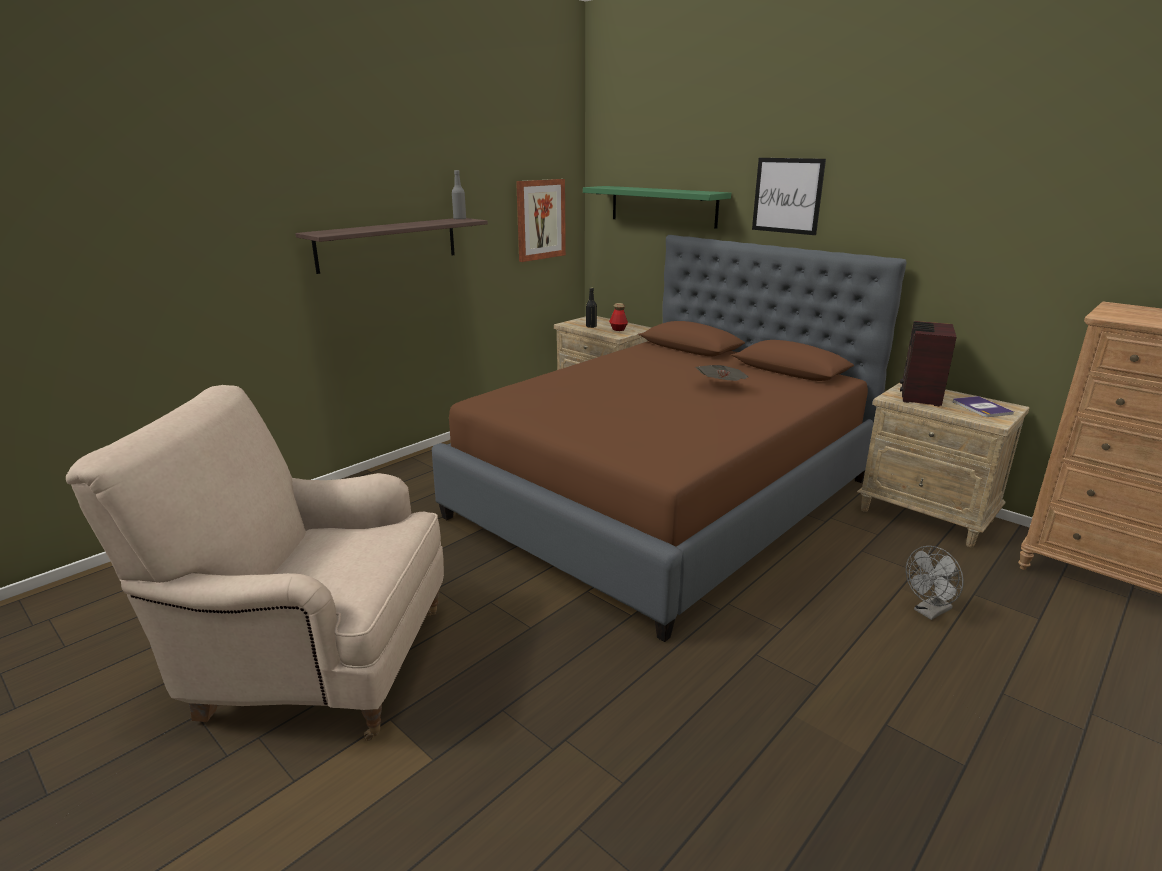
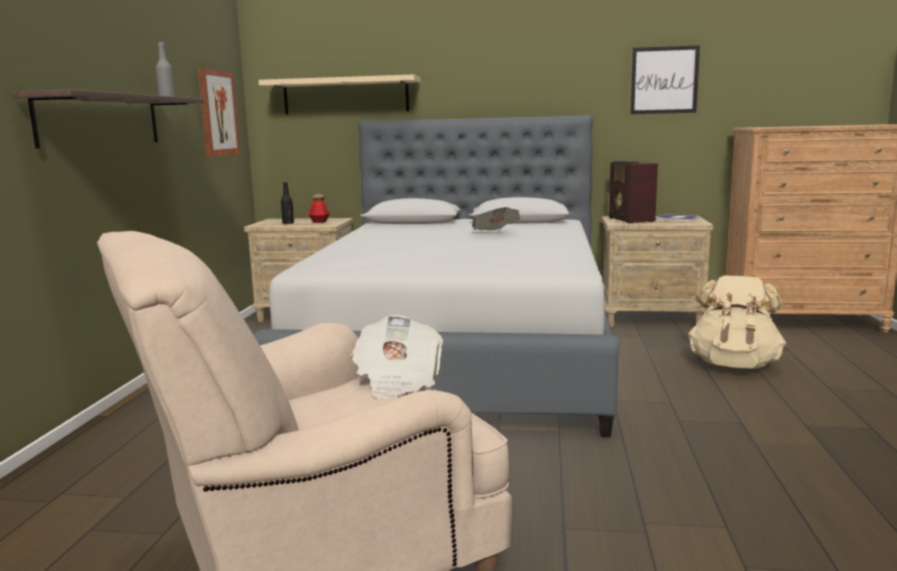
camera: 35 degrees left, 10 degrees down
(387, 542) = (397, 380): none -> newspaper
(663, 206) = (345, 96): green shelf -> beige shelf
(664, 498) = (460, 355): brown bed -> grey bed
(787, 195) = (476, 75): picture -> picture (664, 80)
(929, 612) = (734, 365): grey fan -> beige backpack

